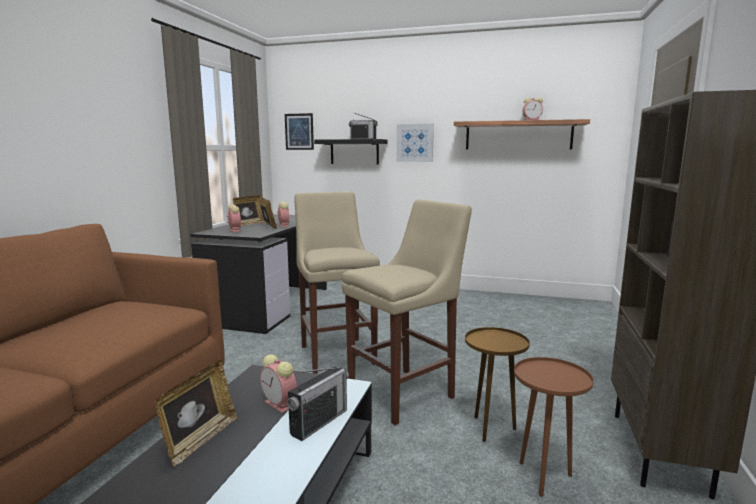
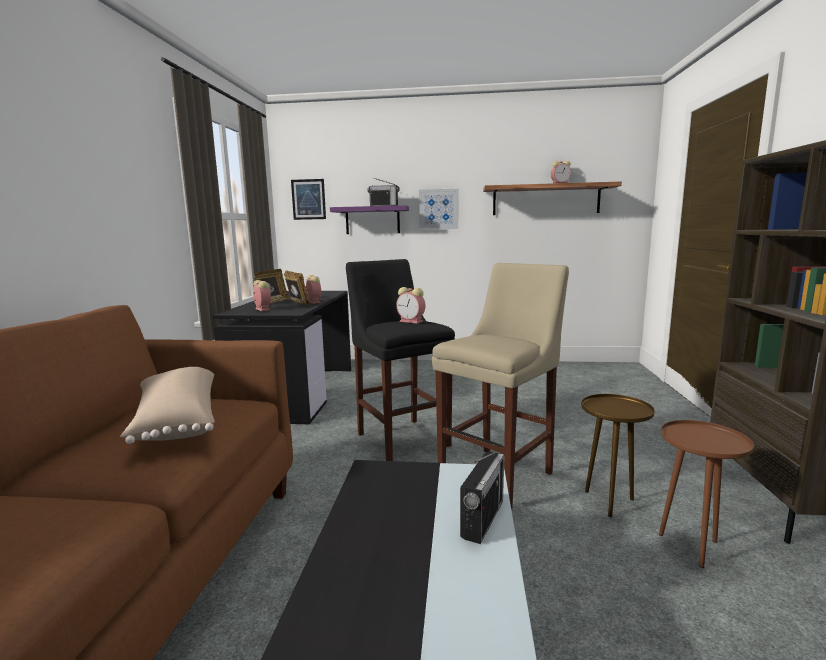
camera: 10 degrees left, 0 degrees up
(114, 320) = (176, 422): none -> beige pillow
(200, 440) = (357, 559): picture frame -> none
(280, 404) = (423, 503): alarm clock -> alarm clock (412, 321)
(337, 353) = (401, 438): beige stool -> black stool
(354, 152) = (372, 220): black shelf -> purple shelf

